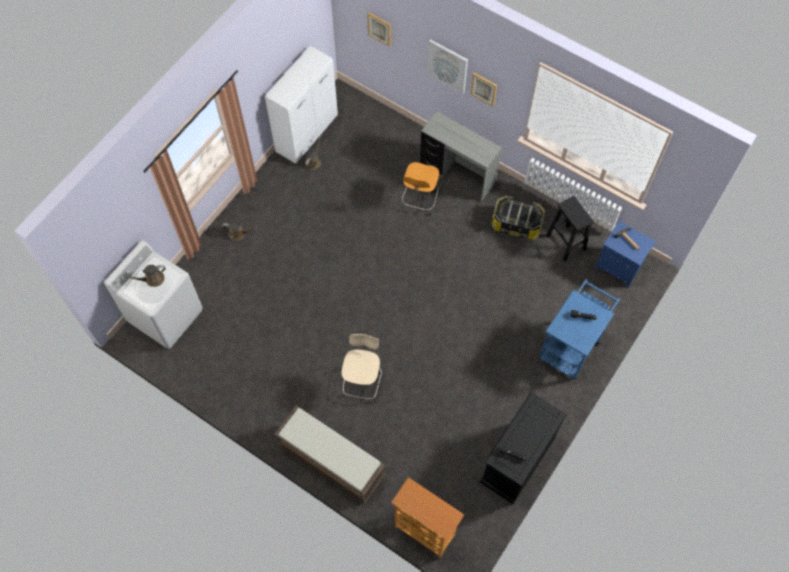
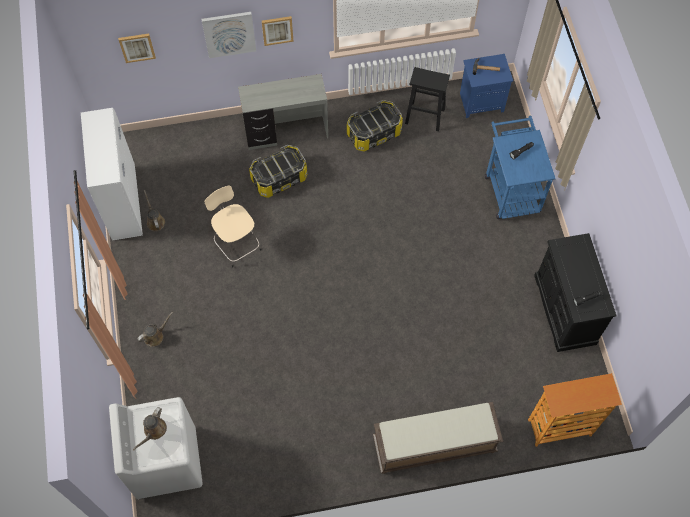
camera: 45 degrees left, 0 degrees up
(362, 382) = (390, 361): beige stool -> beige stool (237, 244)
(419, 201) = (279, 178): orange stool -> storage box

